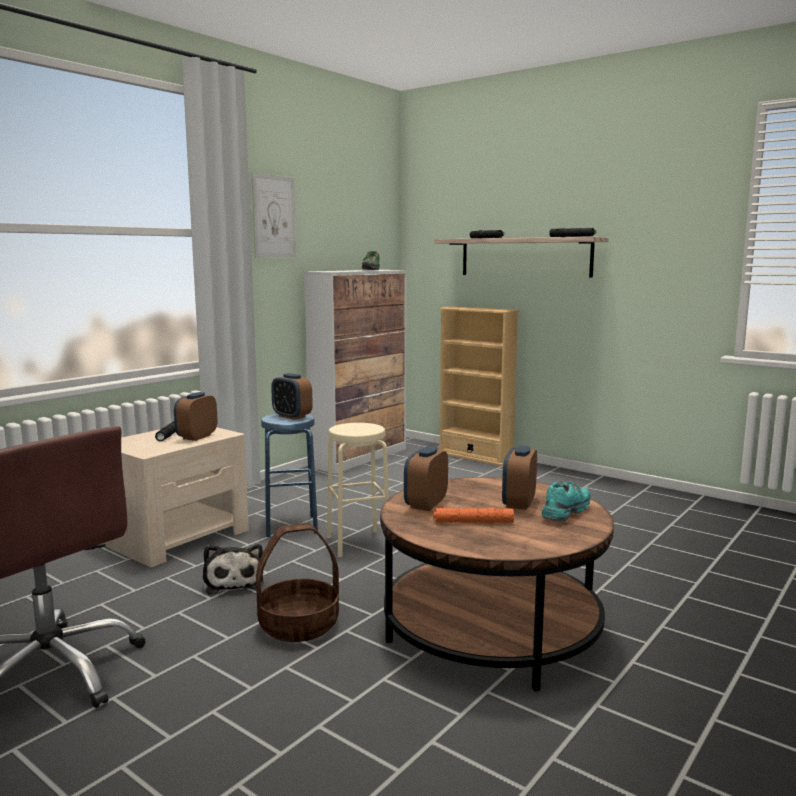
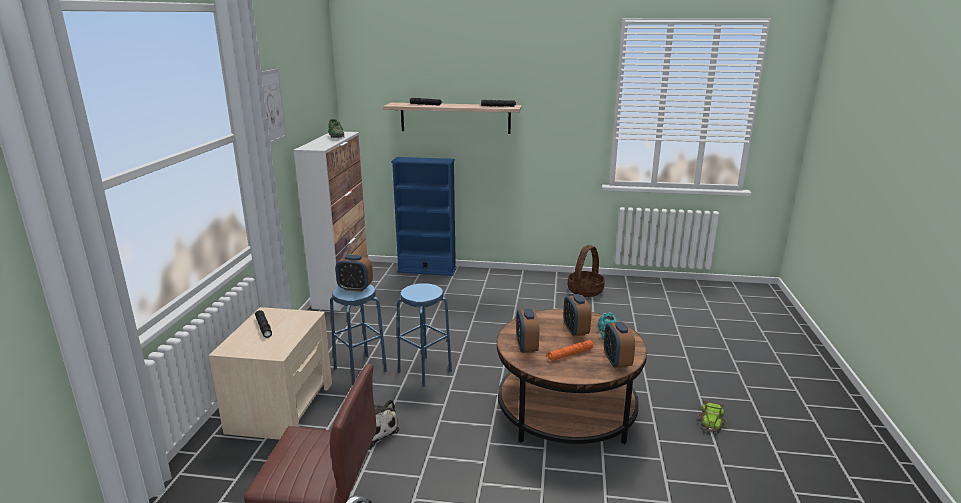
camera: 30 degrees left, 10 degrees up
(197, 437) = (291, 325): alarm clock -> alarm clock (617, 361)
(299, 624) = (455, 449): basket -> basket (585, 290)
(358, 543) = (425, 371): beige stool -> blue stool
(475, 456) = (427, 270): beige bookcase -> blue bookcase
(726, 711) = (712, 421): none -> toy car

